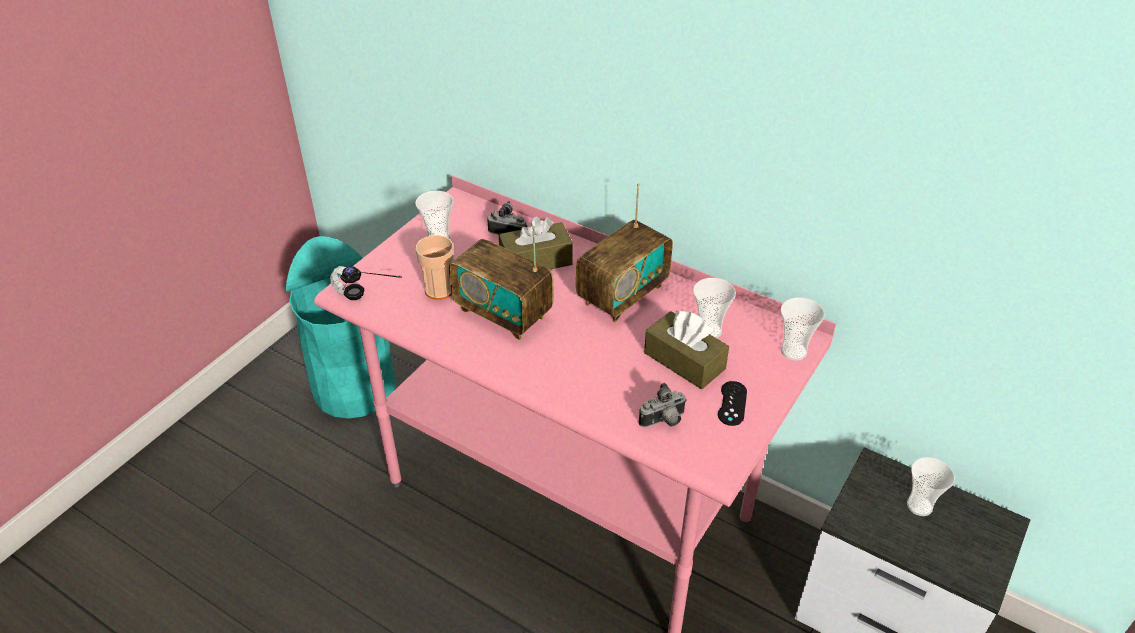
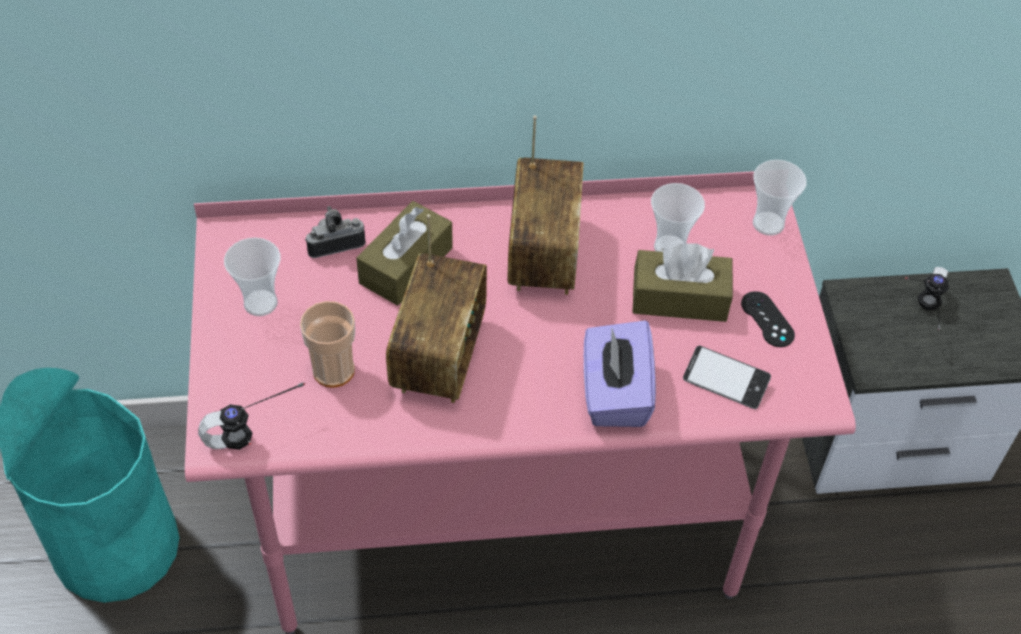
camera: 40 degrees left, 10 degrees up
(503, 313) = (438, 356): radio -> radio turned 75 degrees counterclockwise
(584, 388) = (614, 393): none -> purple tissue box
(664, 421) = (725, 381): camera -> phone
(919, 506) = (916, 313): cup -> headphones

